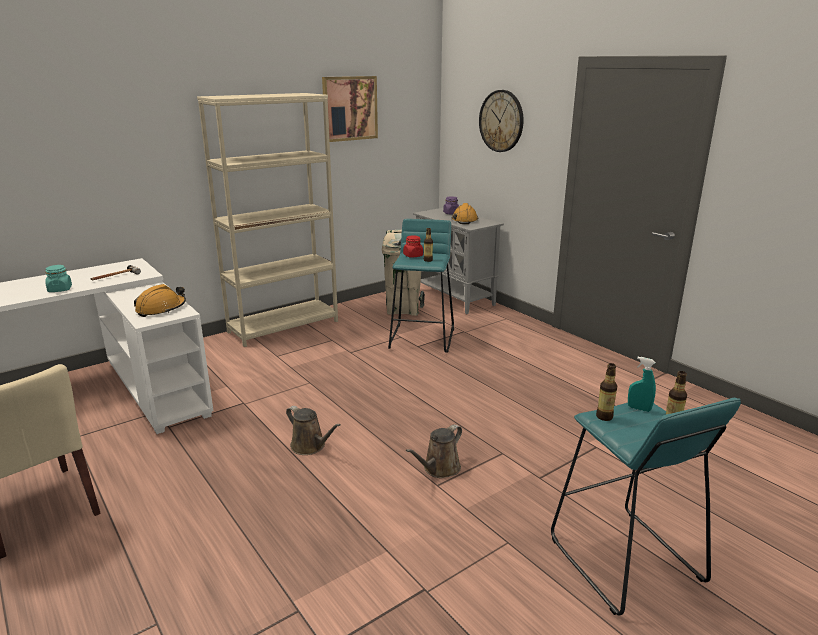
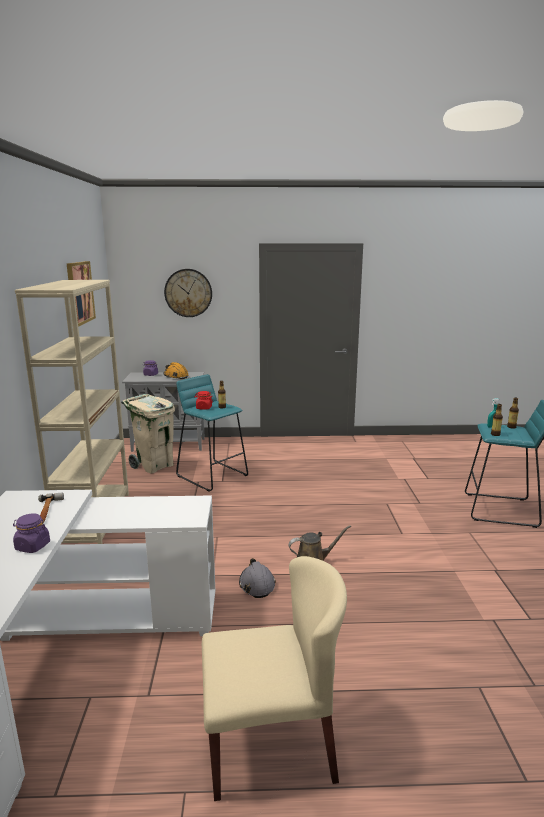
camera: 55 degrees left, 5 degrees down
(60, 289) = (32, 546): turquoise jar -> purple jar
(161, 309) = (172, 508): orange hard hat -> none
(247, 429) = (257, 584): none -> grey hard hat
(439, 469) = (385, 527): brown watering can -> none

